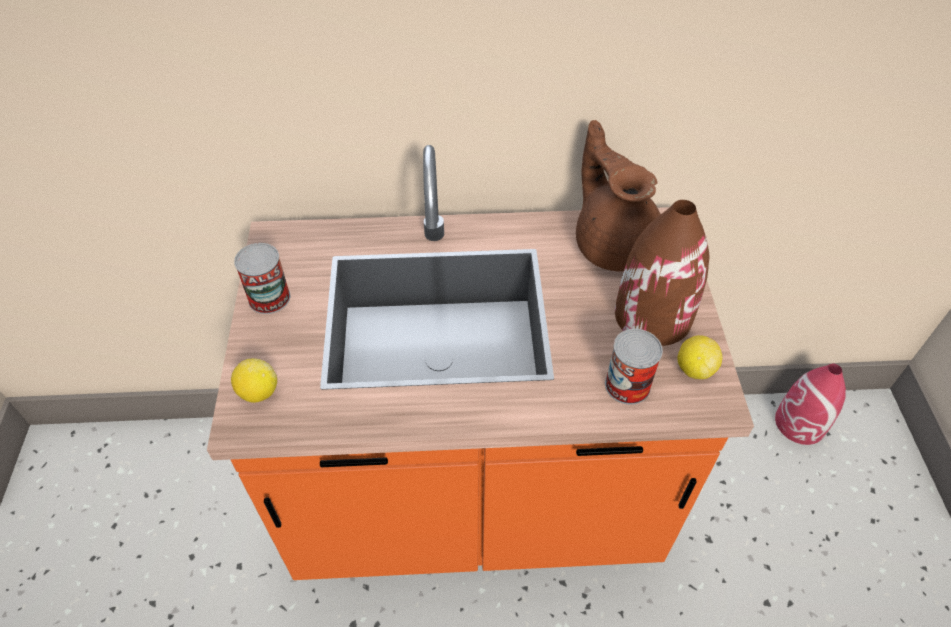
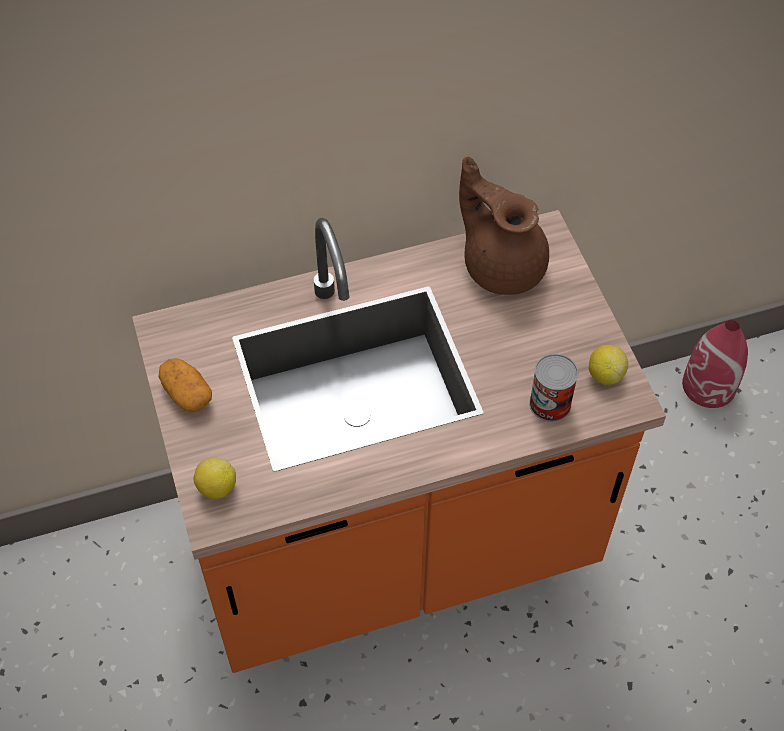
camera: 15 degrees left, 5 degrees up
(269, 298) = (187, 394): can -> potato
(653, 315) = (556, 331): brown vase -> none

